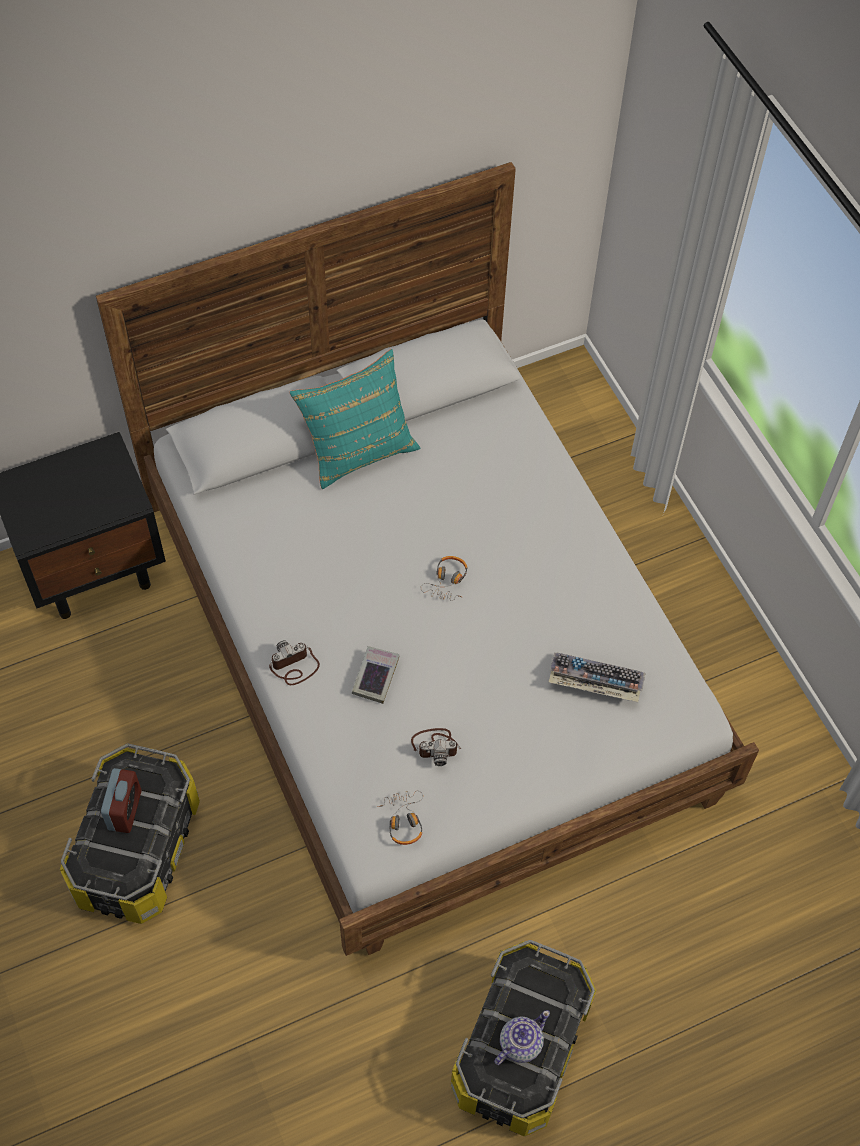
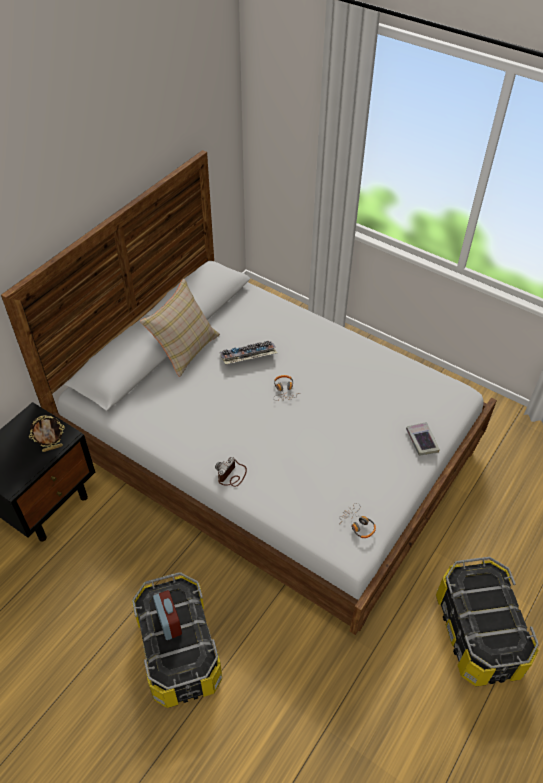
camera: 30 degrees left, 10 degrees down
(105, 511) = (52, 448): none -> picture frame
(358, 447) = (184, 348): turquoise pillow -> beige pillow
(375, 676) = (283, 456): book -> book (422, 441)
(436, 746) = (344, 475): camera -> none
(519, 1043) = (494, 621): teapot -> none
(593, 682) = (399, 403): keyboard -> keyboard (248, 357)

